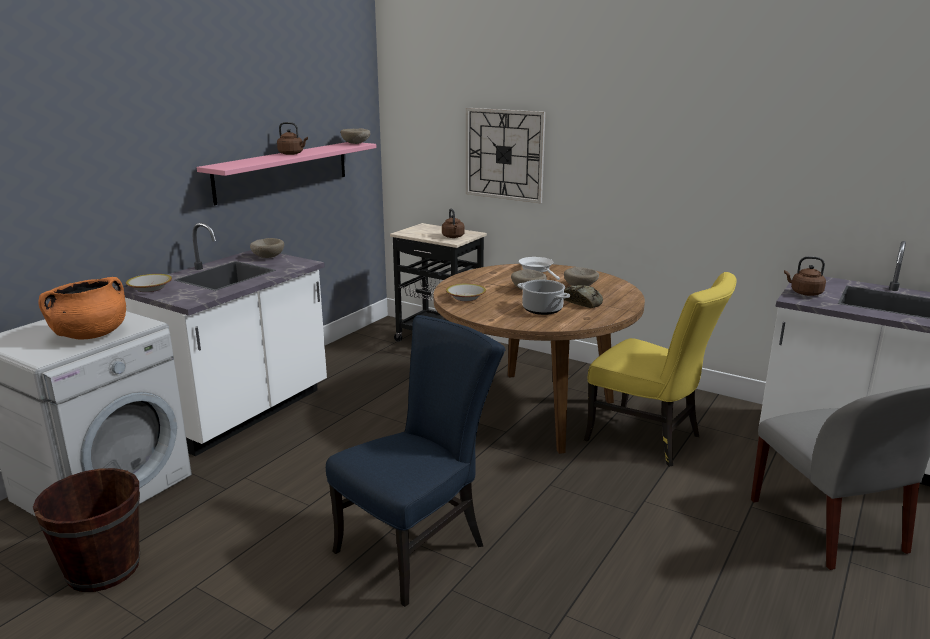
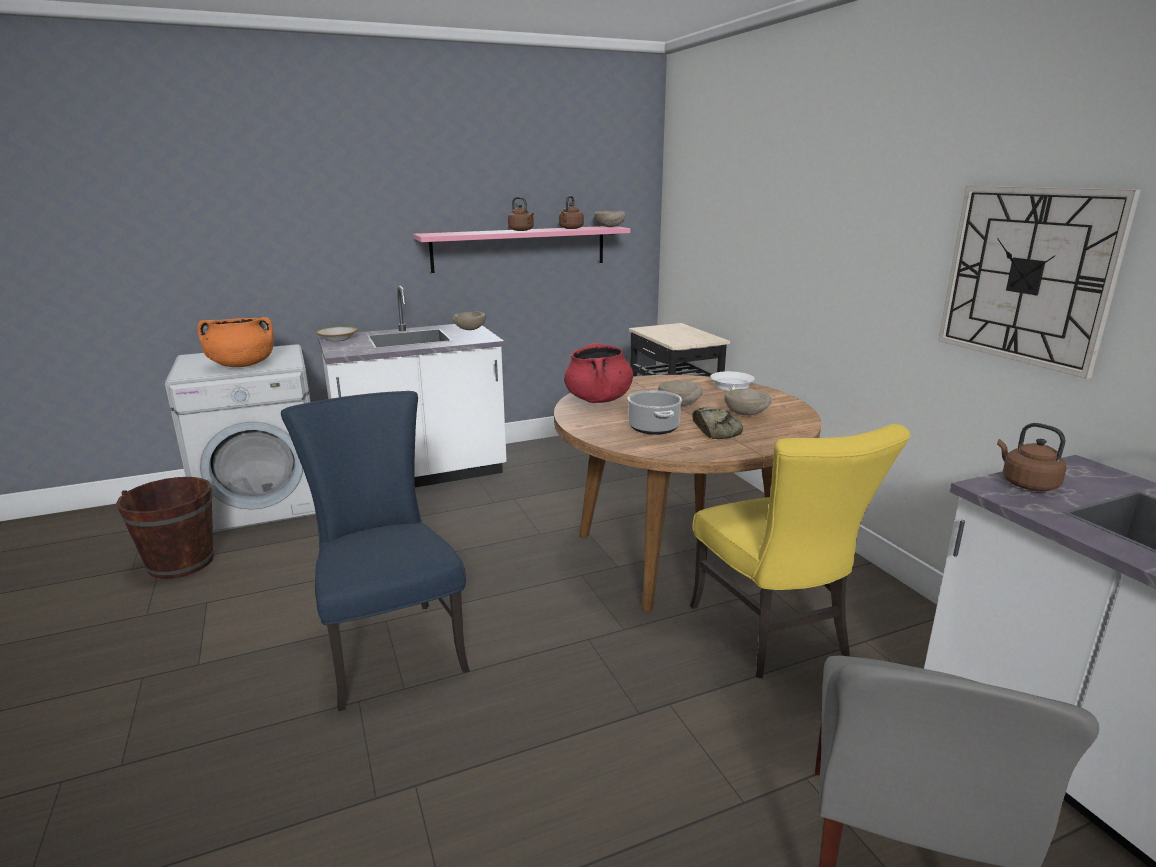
camera: 35 degrees right, 0 degrees up
(418, 546) = (390, 645): blue chair -> blue chair turned 105 degrees counterclockwise
(453, 237) = (684, 339): brown kettle -> brown kettle (570, 228)
(466, 297) = (598, 399): bowl -> red cooking pot
(504, 154) = (753, 246): wall clock -> wall clock (1027, 276)

